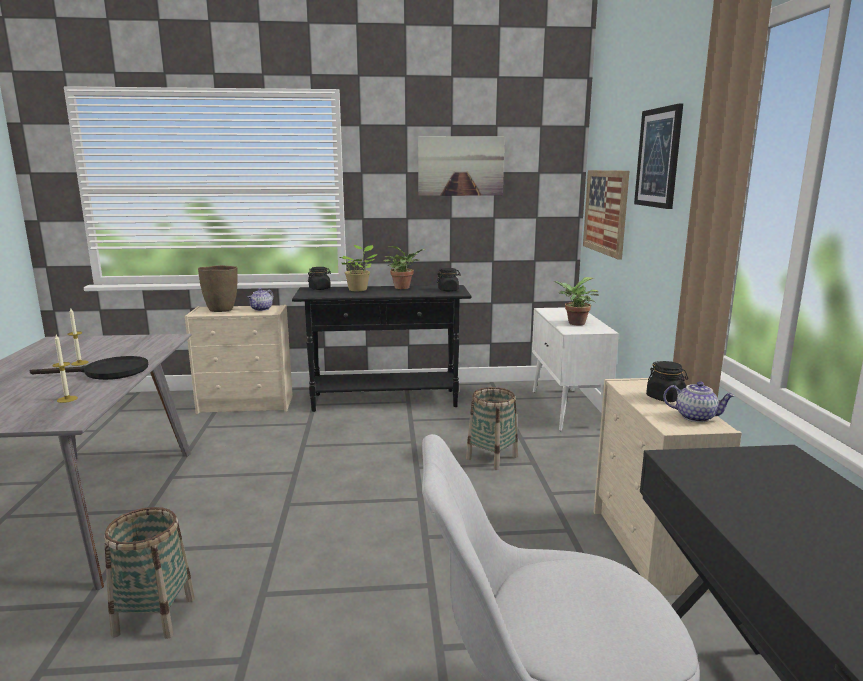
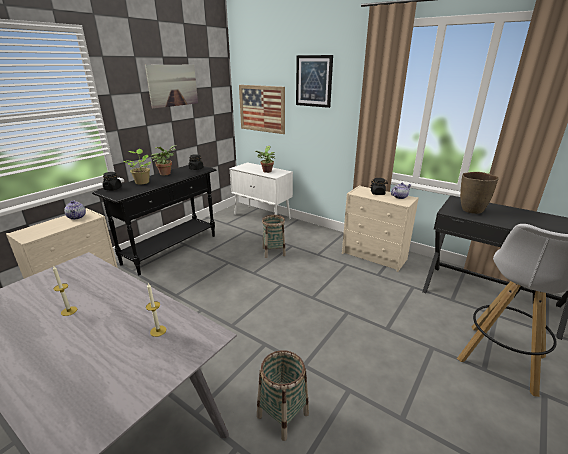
camera: 50 degrees left, 10 degrees up
(107, 372) = (121, 303): black frying pan -> none
(221, 310) = (41, 228): brown vase -> brown vase (471, 210)

